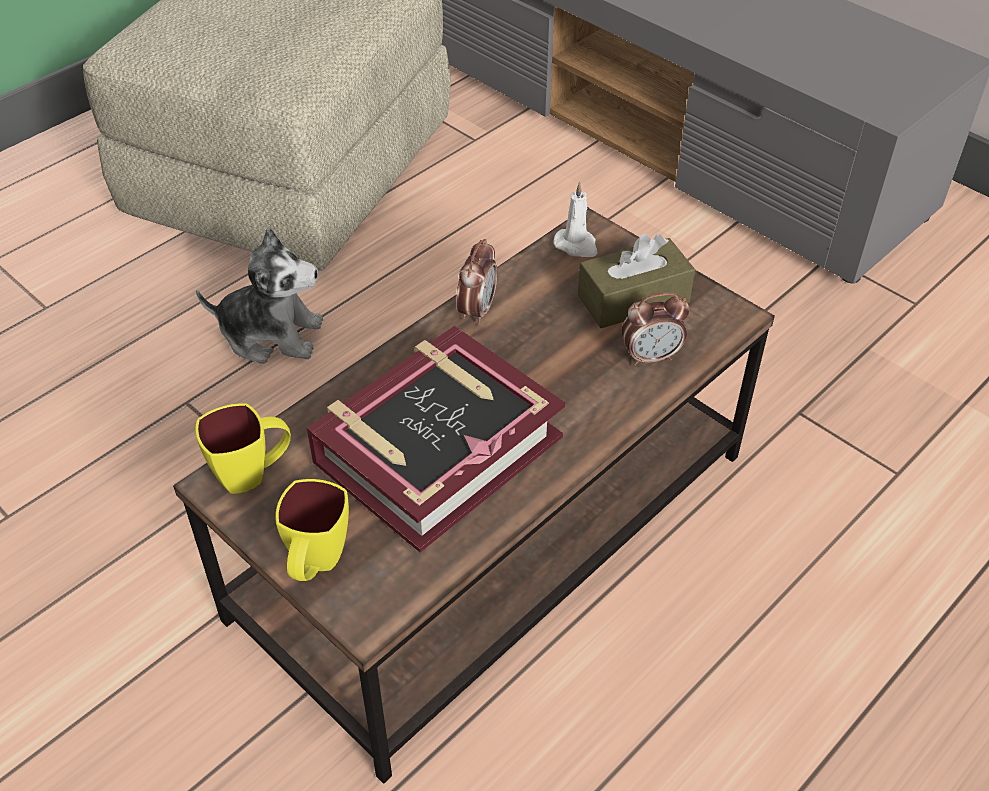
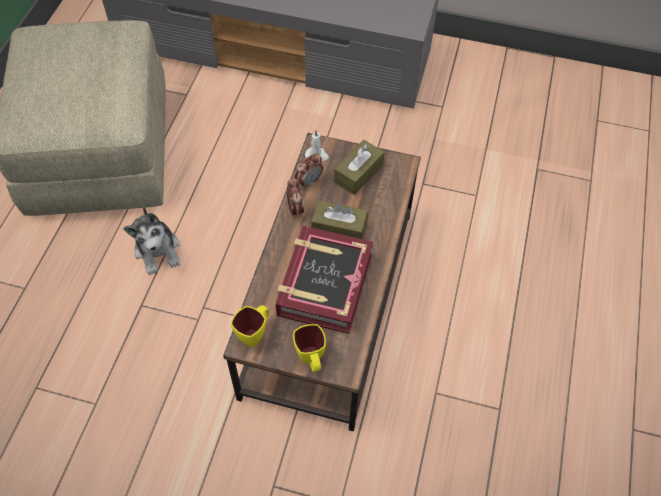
camera: 30 degrees left, 10 degrees up
(271, 335) = (158, 250): plush toy -> plush toy turned 90 degrees clockwise
(533, 370) = (339, 228): none -> brown tissue box
(651, 357) = (383, 199): alarm clock -> alarm clock (309, 182)

